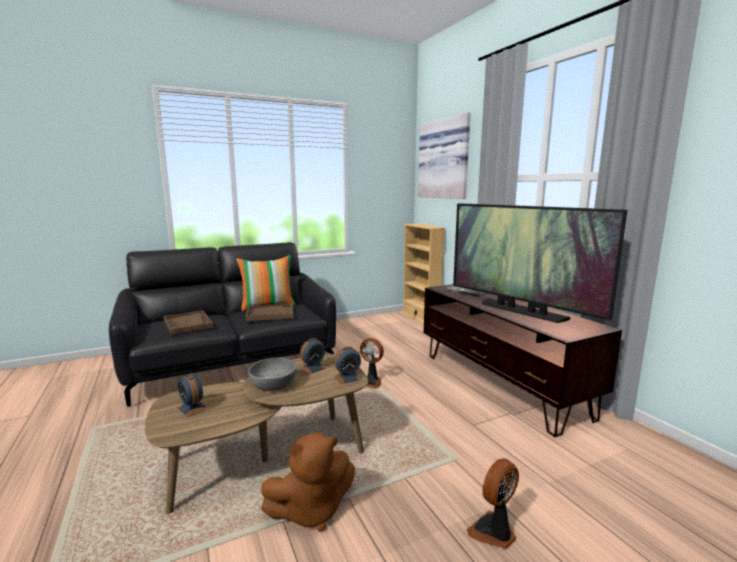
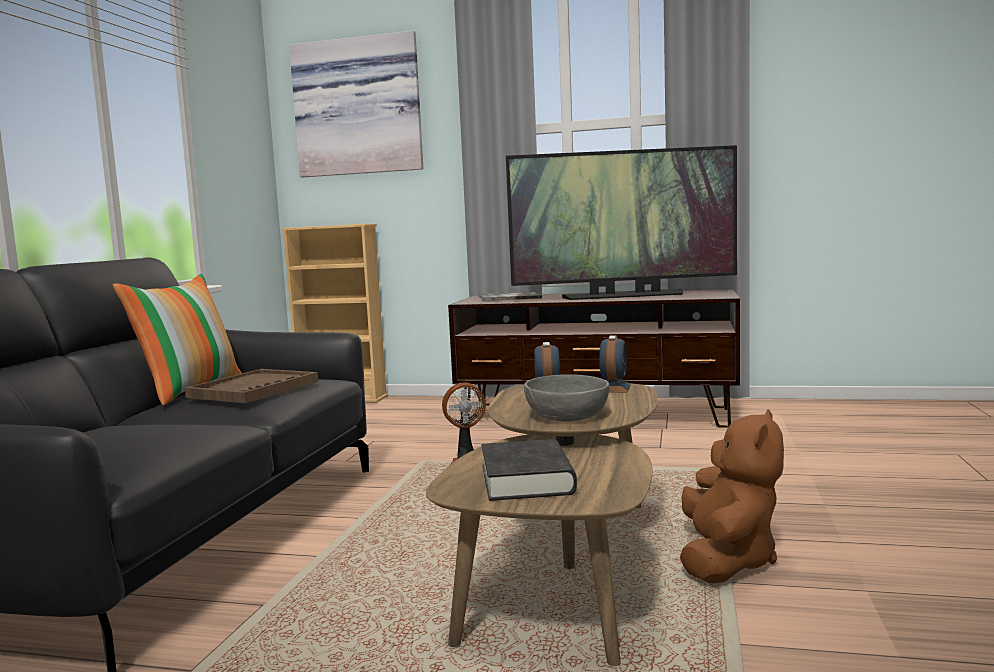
camera: 50 degrees left, 5 degrees down
(188, 324) = (129, 435): brown tray -> none
(192, 408) = (526, 480): alarm clock -> black book
(494, 532) = (850, 488): fan -> none

